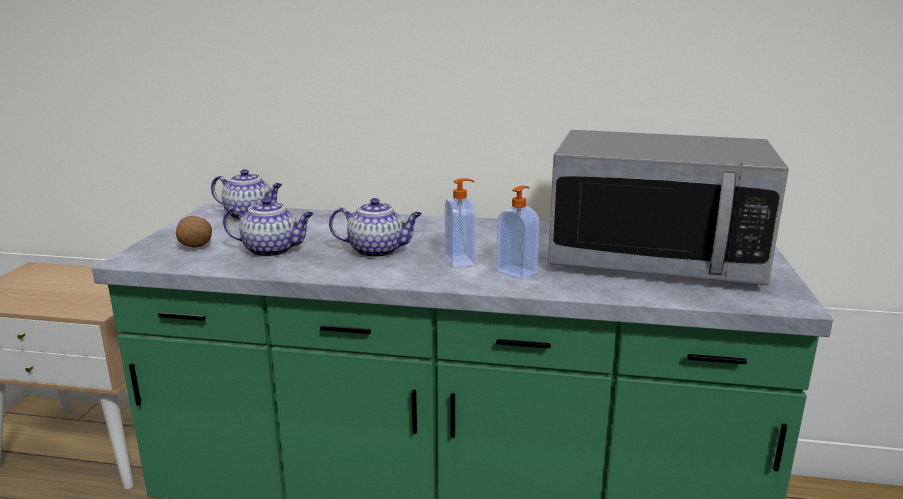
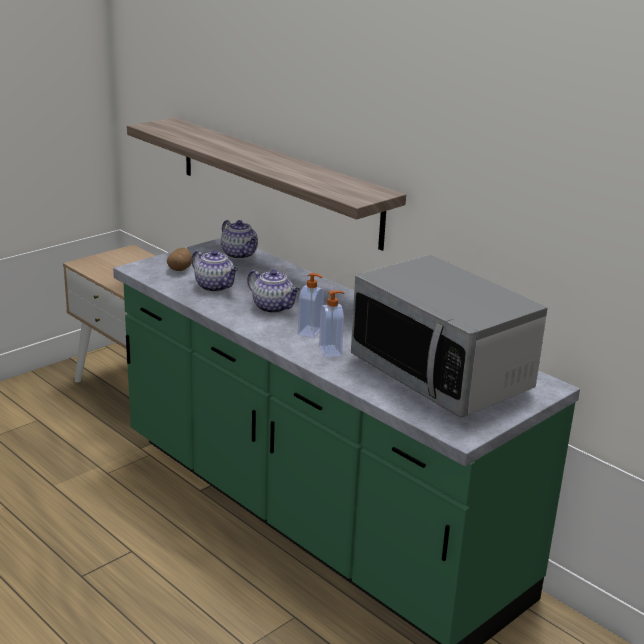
camera: 35 degrees right, 5 degrees up
(278, 111) = (277, 180): none -> shelf

